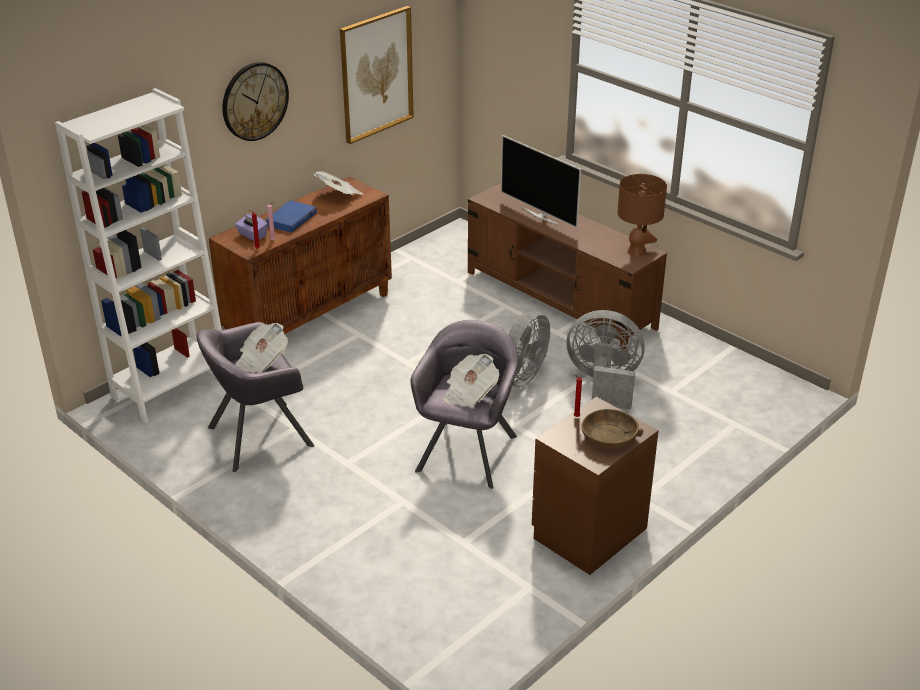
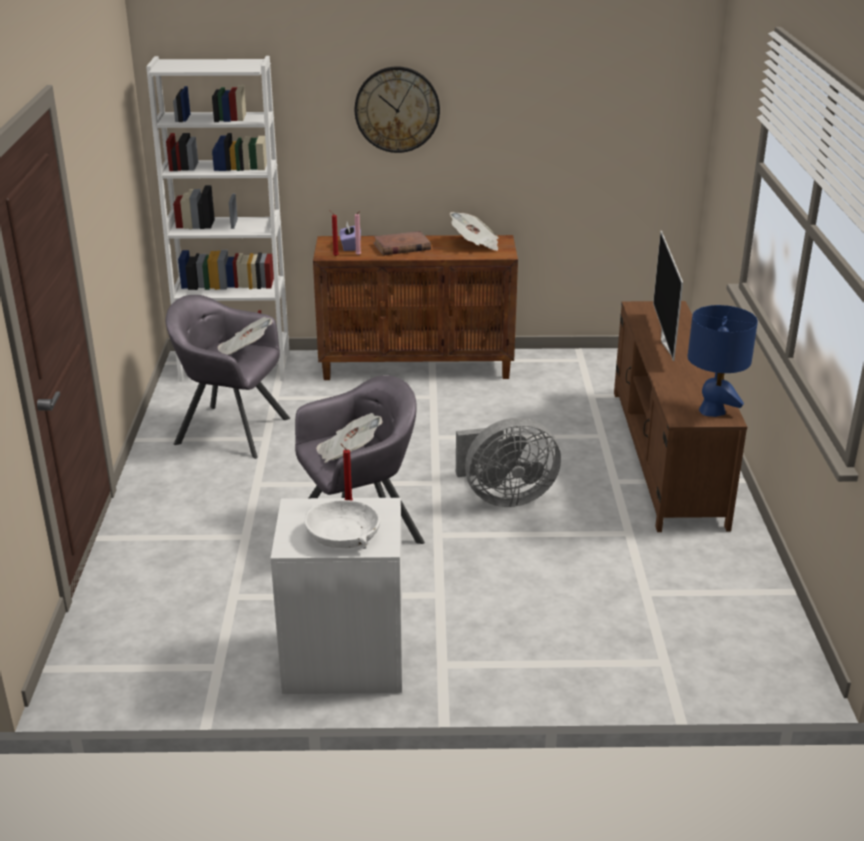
camera: 45 degrees right, 5 degrees down
(291, 219) = (401, 247): blue book -> brown book
(376, 74) = (571, 130): picture -> none
(588, 532) = (344, 659): brown nightstand -> white nightstand
(604, 383) = (585, 547): grey fan -> none
(609, 436) = (343, 535): brown bowl -> white bowl
(636, 252) = (712, 411): brown table lamp -> blue table lamp

